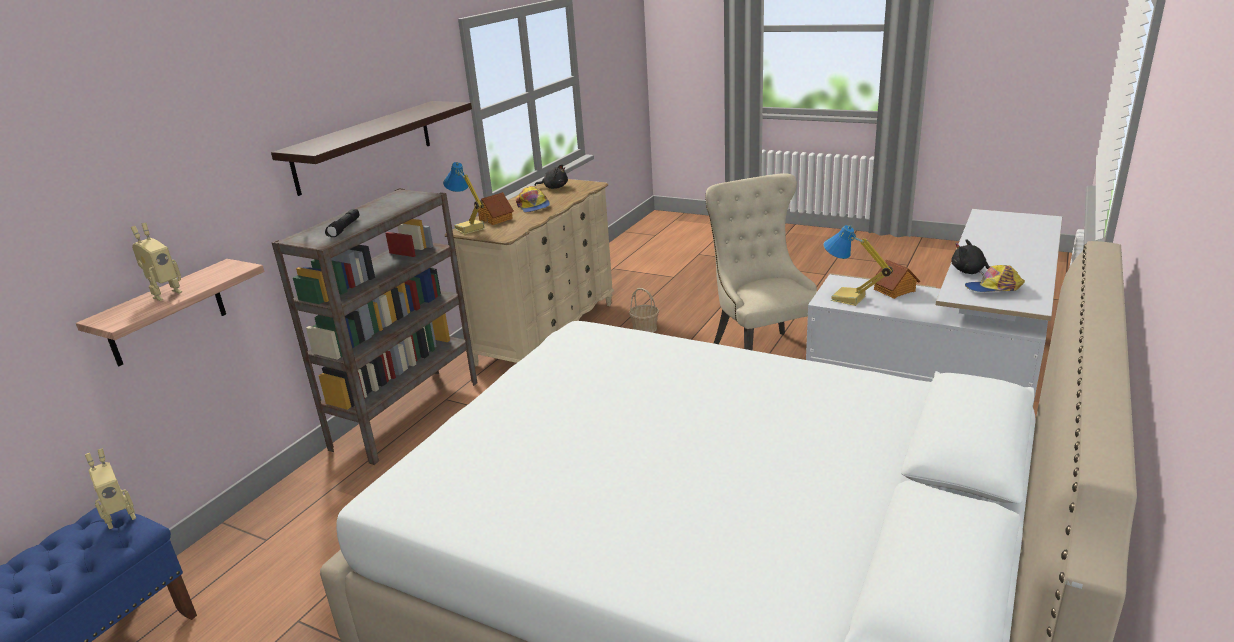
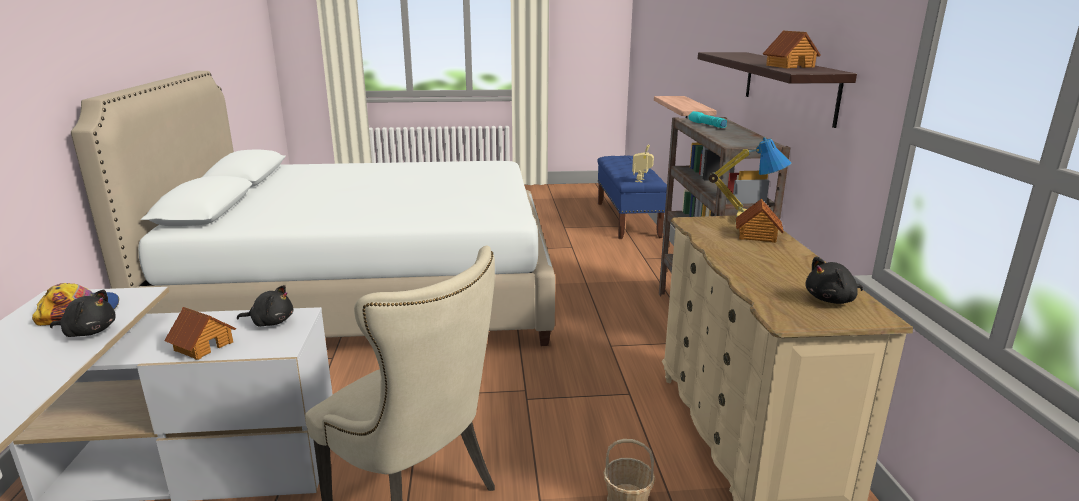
camera: 145 degrees right, 5 degrees down
(165, 294) = (683, 101): toy robot -> none
(345, 228) = (706, 125): black flashlight -> turquoise flashlight
(419, 112) = (789, 66): none -> toy house
(533, 206) = (763, 259): cap -> none
(848, 299) = (271, 322): table lamp -> black plush toy

